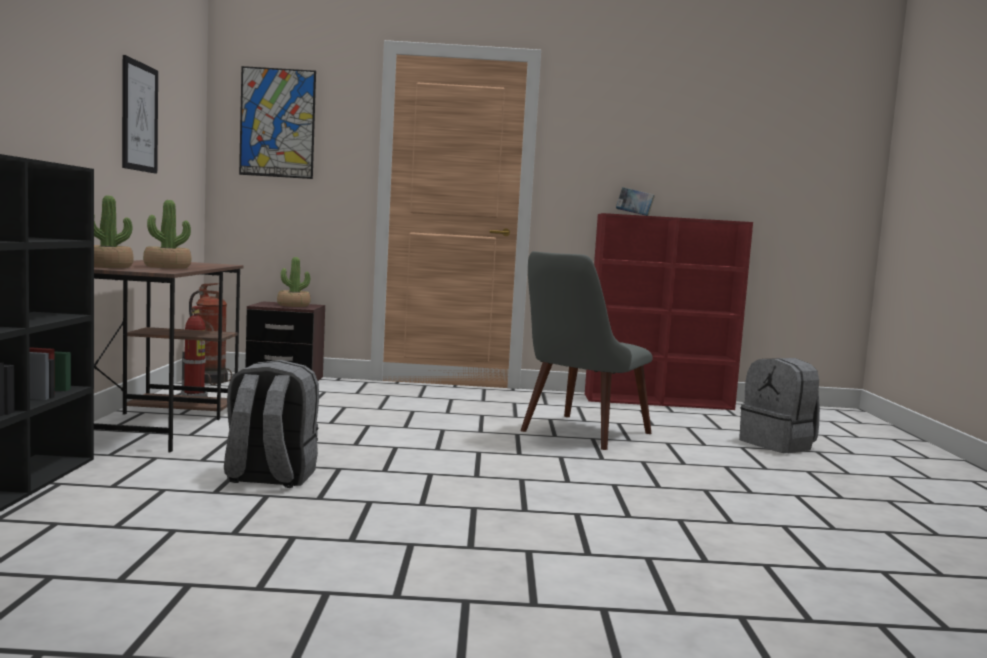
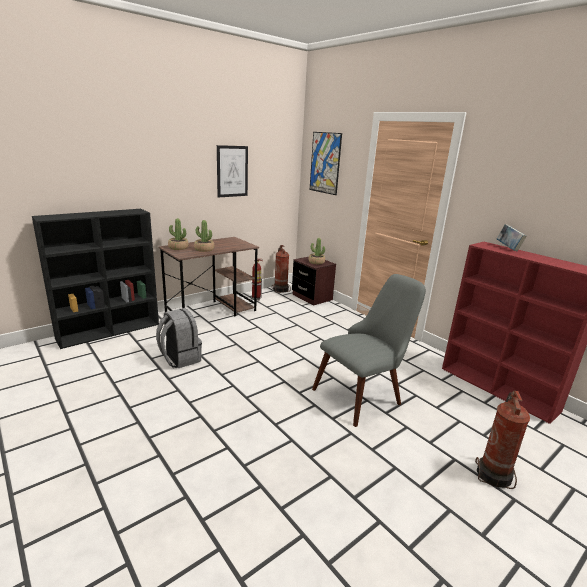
camera: 50 degrees right, 15 degrees up
(577, 435) = (364, 393): grey chair -> grey chair turned 150 degrees clockwise
(778, 445) = (494, 474): grey backpack -> fire extinguisher

